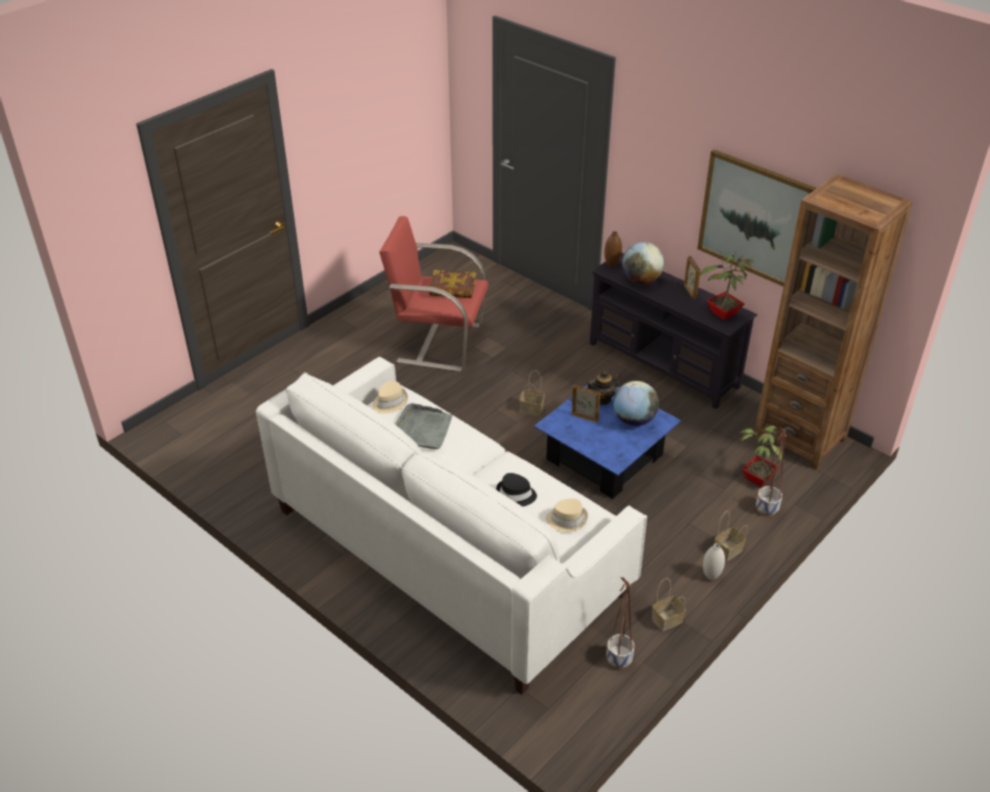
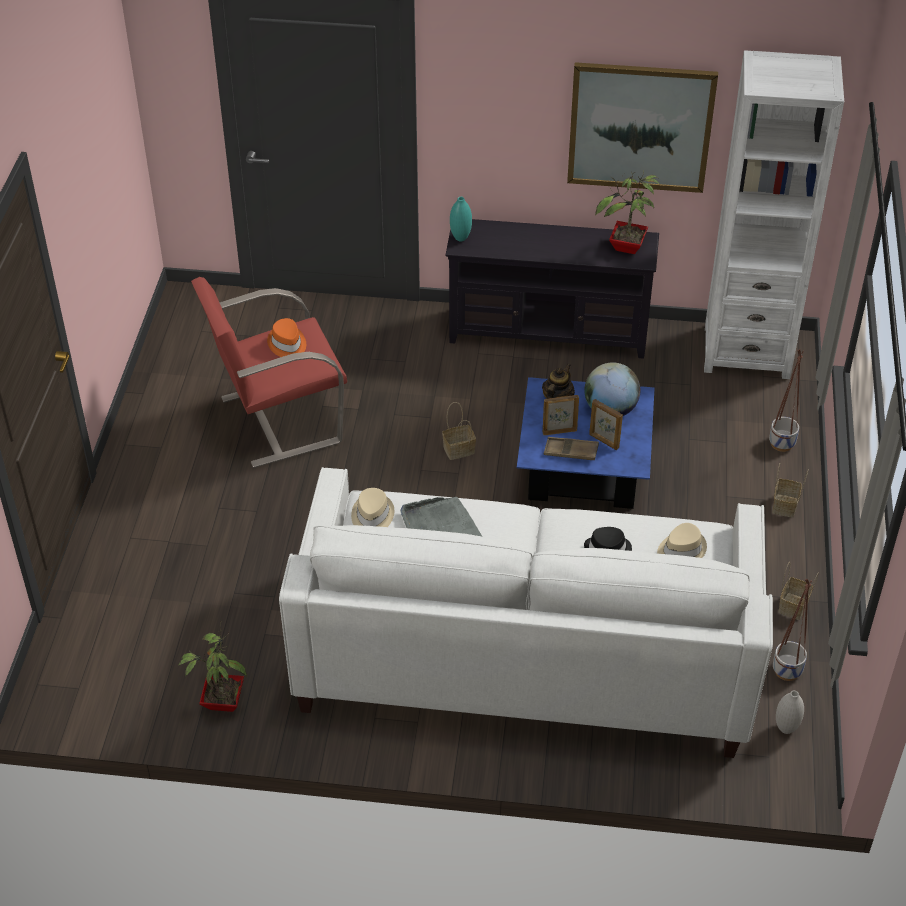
camera: 35 degrees left, 5 degrees up
(452, 288) = (287, 344): book -> orange hat
(579, 433) = (571, 452): none -> brown tray
(612, 265) = (460, 238): brown vase -> turquoise vase
(641, 280) = (509, 243): globe -> none
(689, 292) = (571, 236): picture frame -> picture frame (603, 441)
(711, 576) = (792, 540): white vase -> white vase (786, 728)
(757, 478) = (746, 415): potted plant -> potted plant (221, 702)
(799, 438) = (746, 351): brown bookcase -> white bookcase

